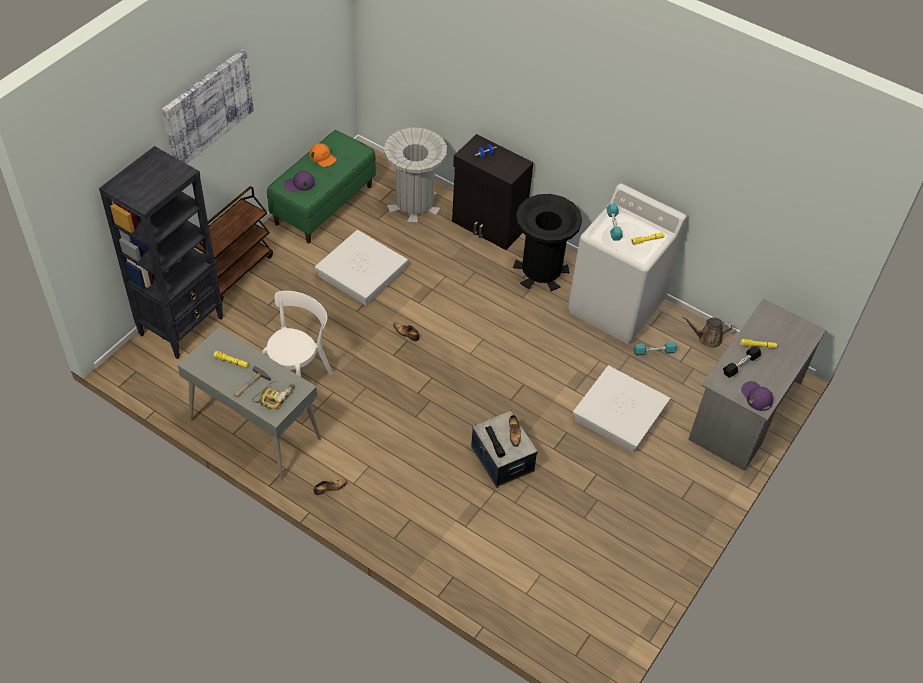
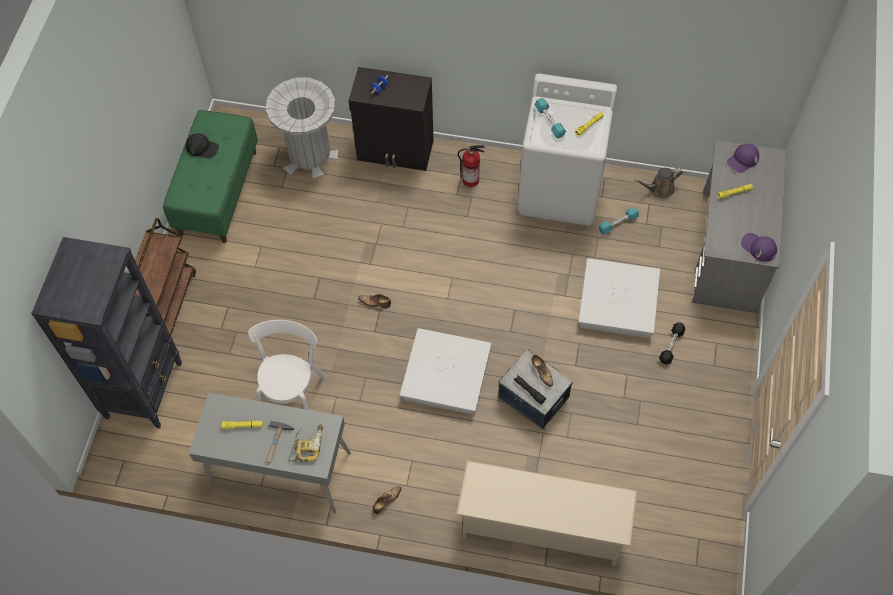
camera: 20 degrees left, 10 degrees up
(207, 108) = (92, 166): picture -> none
(299, 184) = (194, 188): purple cap -> purple cap (742, 160)
(322, 157) = (202, 147): orange cap -> black cap
(362, 272) = (296, 253): white storage box -> white storage box (446, 375)
(452, 564) = (542, 526): none -> beige shoe rack
(541, 271) = (471, 180): black trash can -> fire extinguisher
(740, 365) = (729, 220): black dumbbell -> black dumbbell (671, 346)

